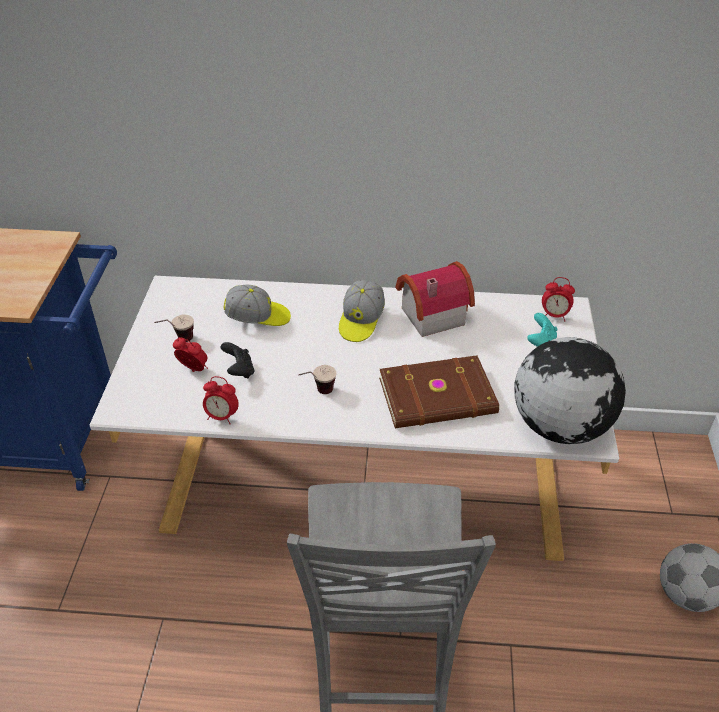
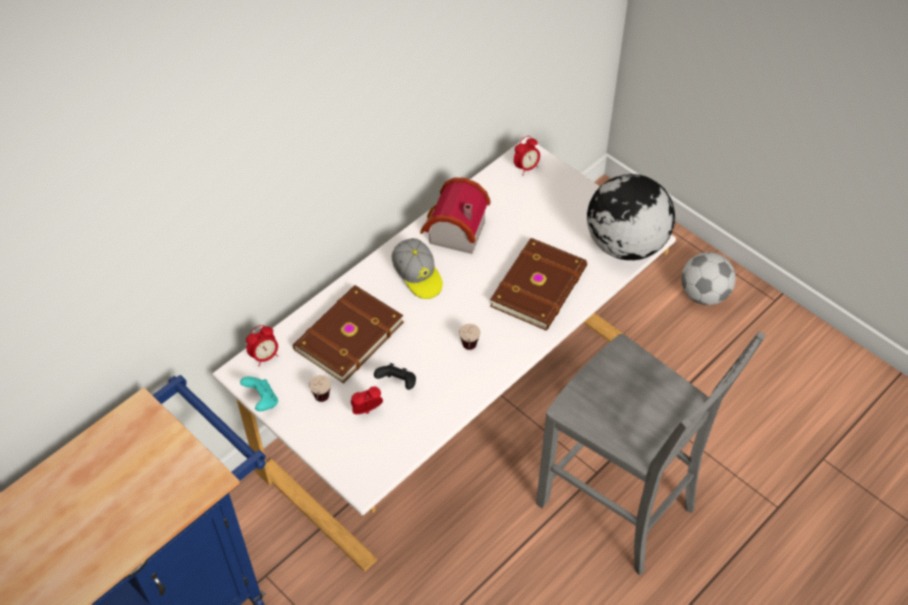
camera: 50 degrees left, 10 degrees up
(222, 417) = (437, 422): alarm clock -> alarm clock (265, 356)
(258, 318) = (347, 335): cap -> brown book
(541, 343) = (545, 196): turquoise game controller -> turquoise game controller (262, 401)

